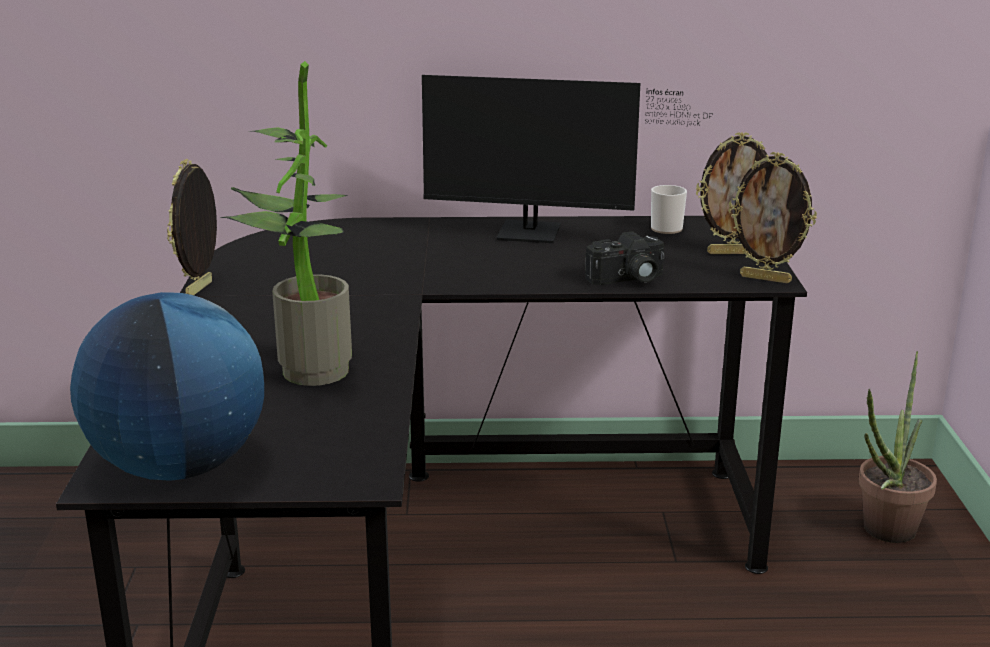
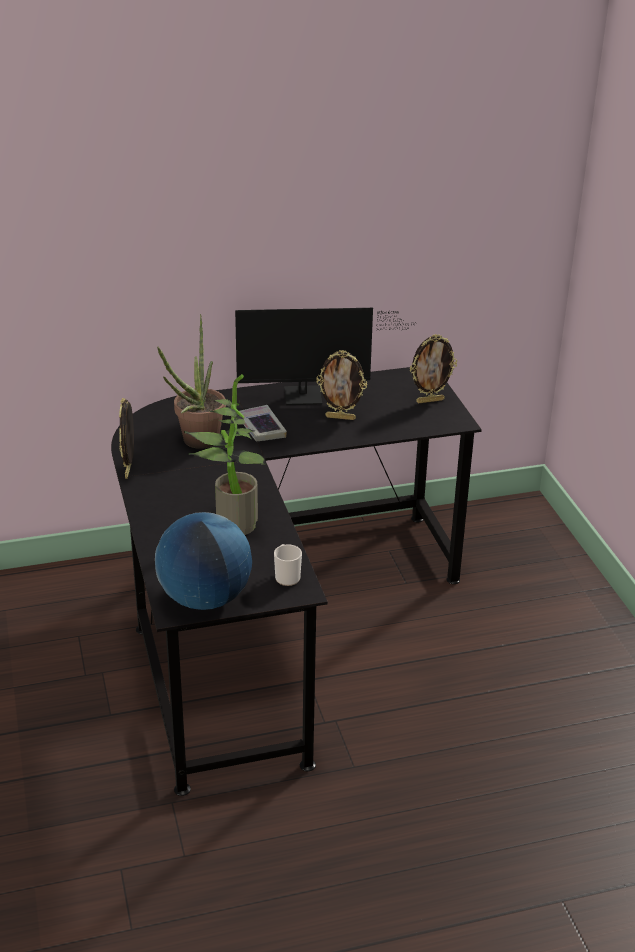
camera: 15 degrees left, 10 degrees up
(441, 260) = (261, 428): none -> book
(627, 279) = (378, 431): camera -> none
(665, 227) = (384, 382): mug -> mug (286, 576)
(766, 278) = (456, 421): picture frame -> picture frame (340, 417)
(883, 534) = (520, 547): potted plant -> potted plant (196, 443)

